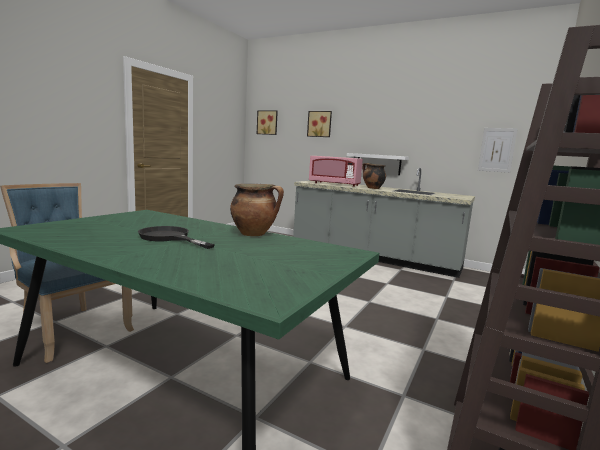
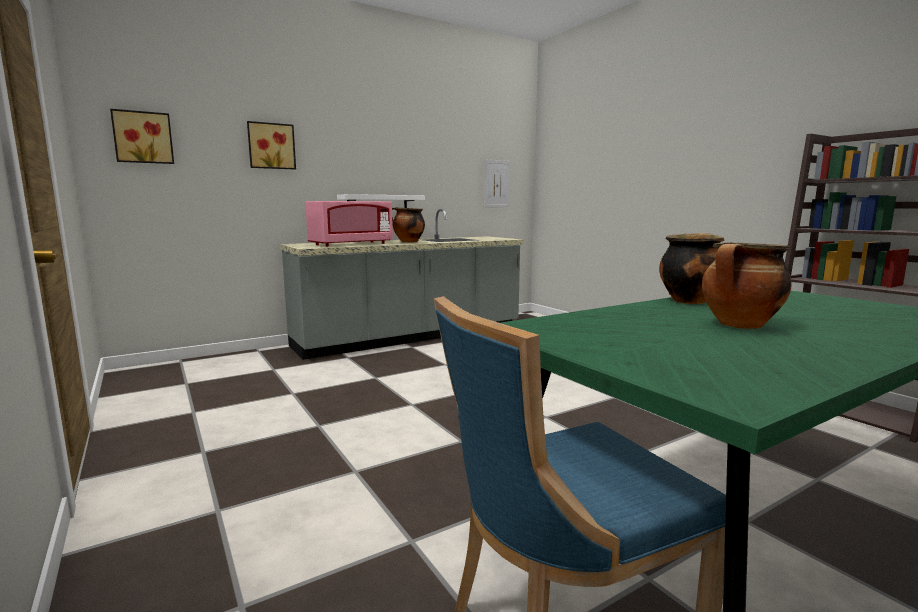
camera: 60 degrees left, 0 degrees up
(169, 238) = (740, 325): black frying pan -> cooking pot

